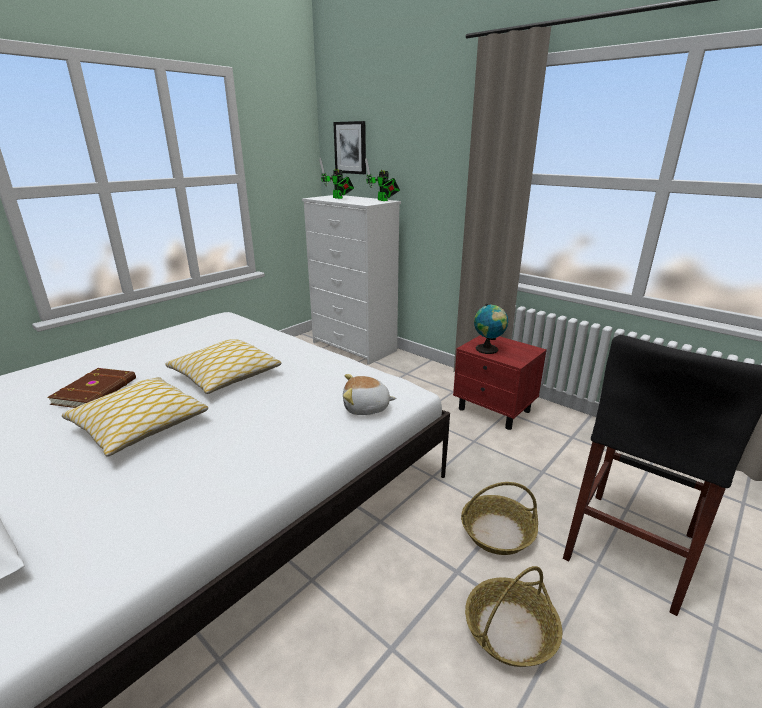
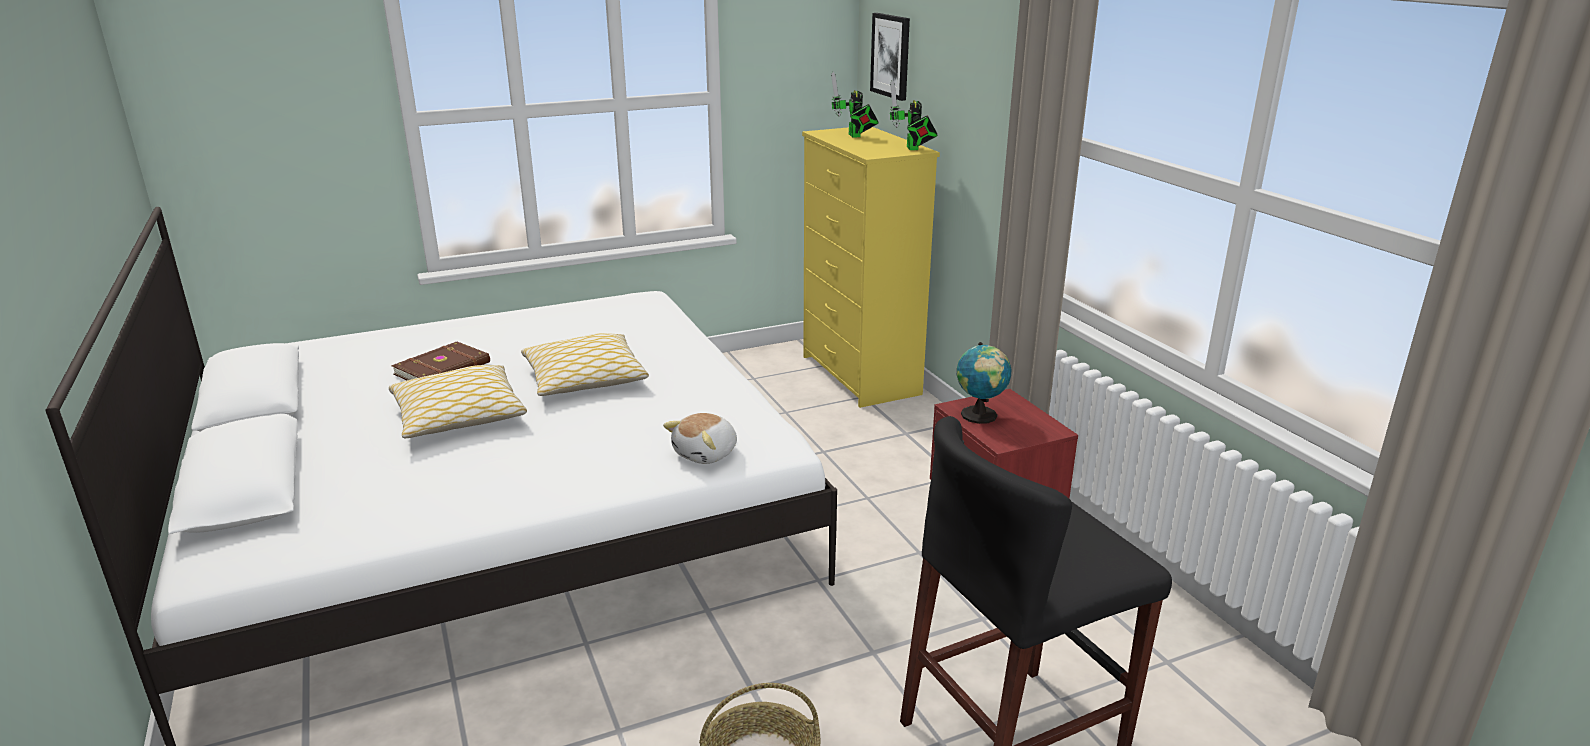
camera: 25 degrees right, 0 degrees up
(354, 347) = (860, 376): white dresser -> yellow dresser
(366, 408) = (707, 454): plush toy -> plush toy turned 75 degrees counterclockwise
(497, 532) = (843, 667): basket -> none

